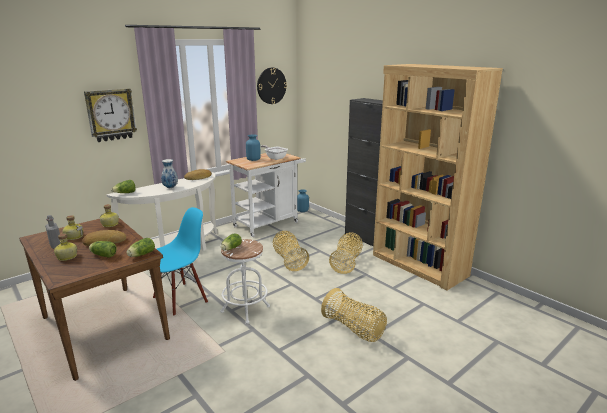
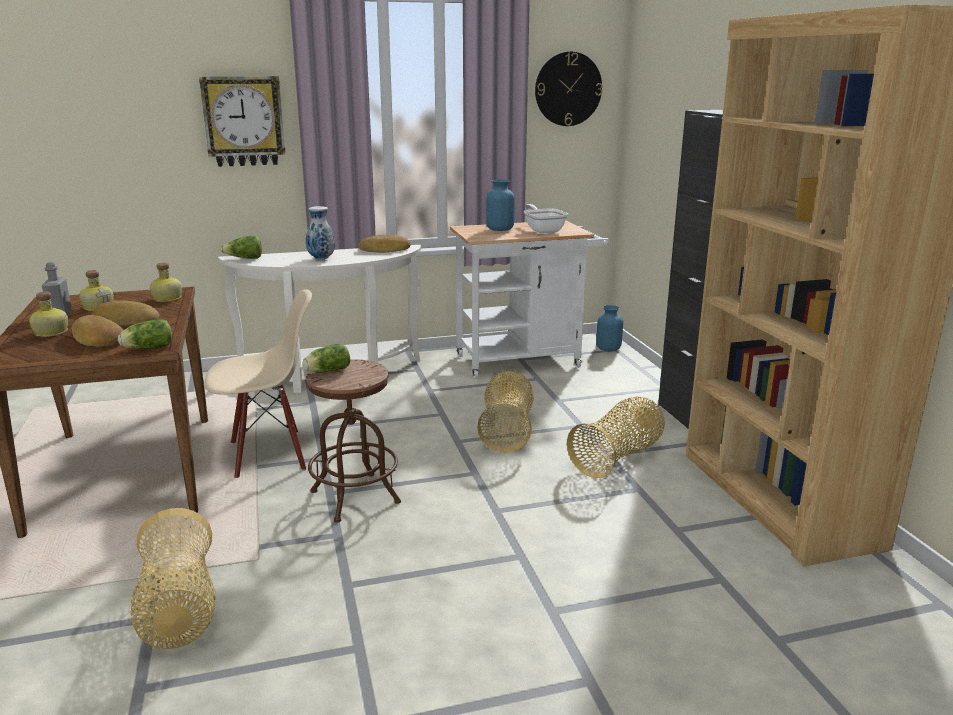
camera: 25 degrees right, 0 degrees up
(103, 255) = (97, 338): lettuce -> bread
(180, 299) = (269, 455): blue chair -> beige chair
(245, 309) = (355, 497): white stool -> brown stool
(354, 329) = (523, 588): basket -> basket (179, 609)

